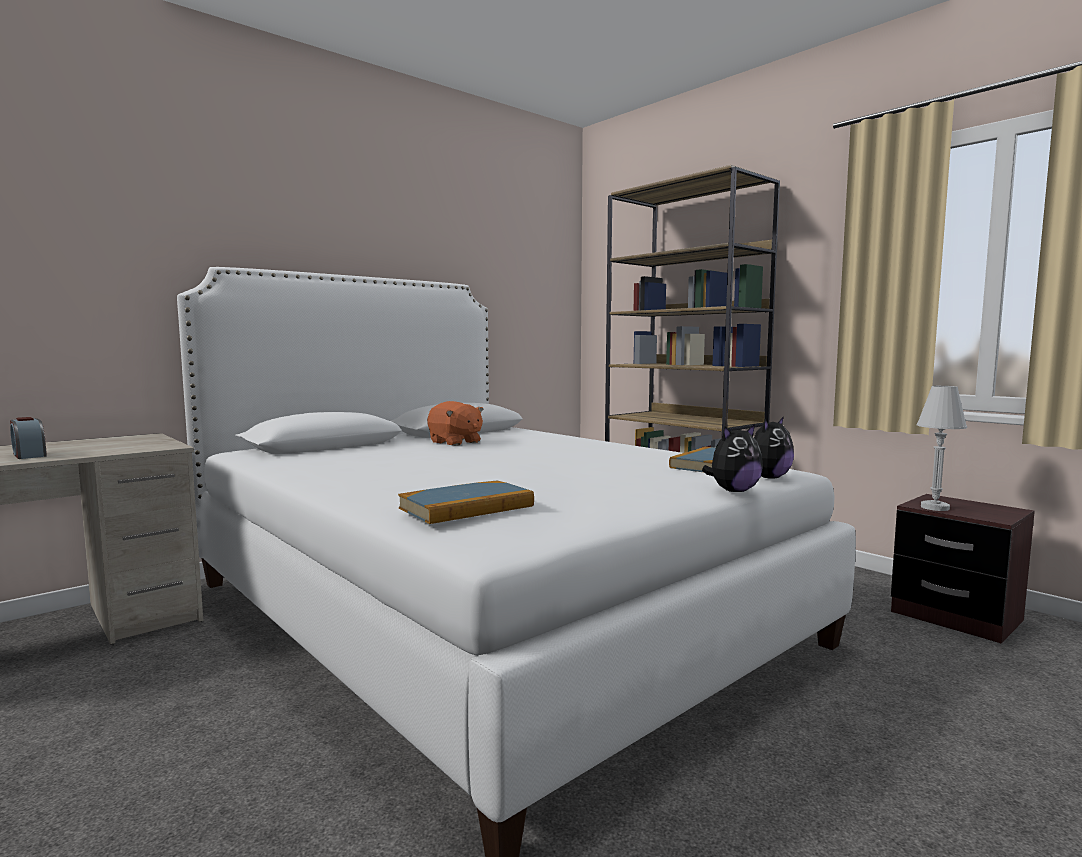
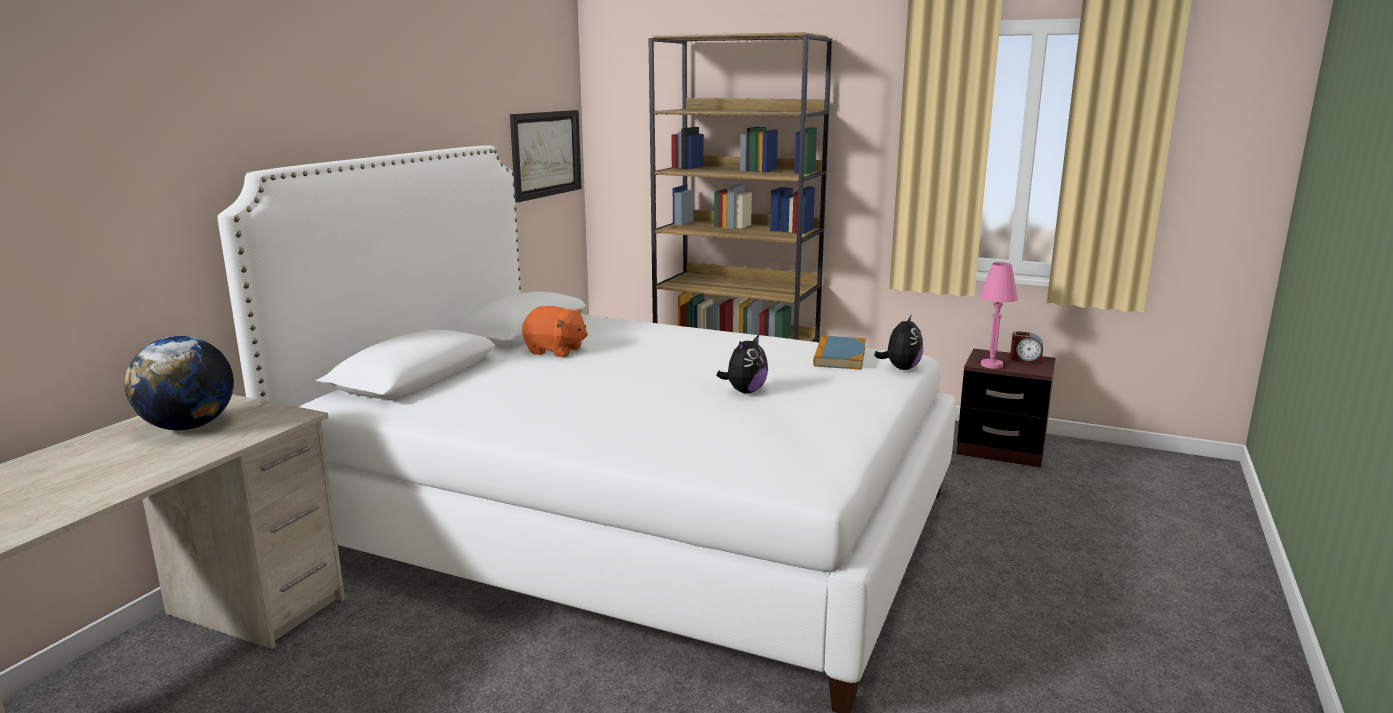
camera: 25 degrees left, 10 degrees up
(29, 455) = (152, 458): alarm clock -> alarm clock (1025, 359)
(95, 445) = (188, 427): none -> globe
(467, 507) = (740, 449): book -> none
(537, 305) = (546, 154): none -> picture
(733, 491) = (896, 390): plush toy -> plush toy (745, 391)
(934, 507) = (991, 365): white table lamp -> pink table lamp

